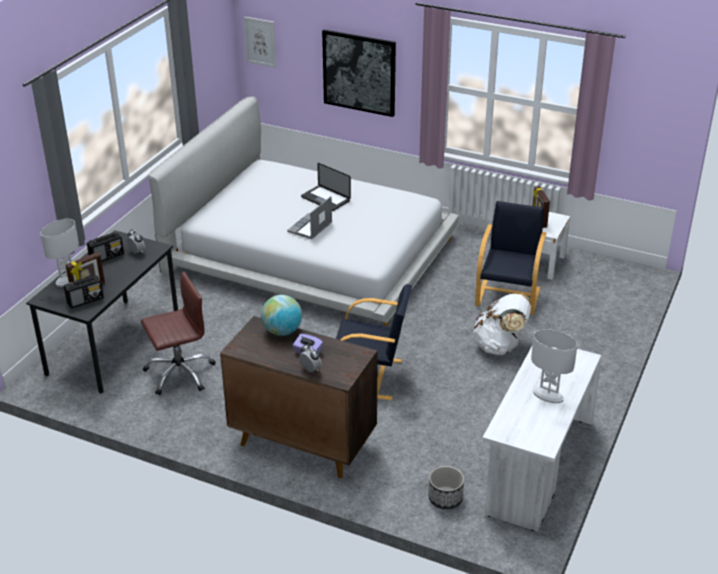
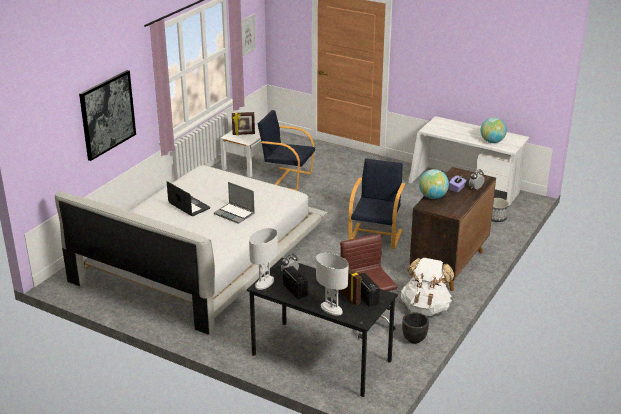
camera: 85 degrees left, 5 degrees down
(138, 411) = (414, 339): none -> black planter
(260, 42) = (32, 141): picture -> picture (247, 35)
(325, 199) = (189, 206): laptop -> laptop turned 90 degrees counterclockwise
(500, 346) = (345, 187): white backpack -> white backpack (426, 307)
(518, 412) = (492, 141): none -> globe
(548, 395) = (475, 132): white table lamp -> white table lamp (264, 283)

